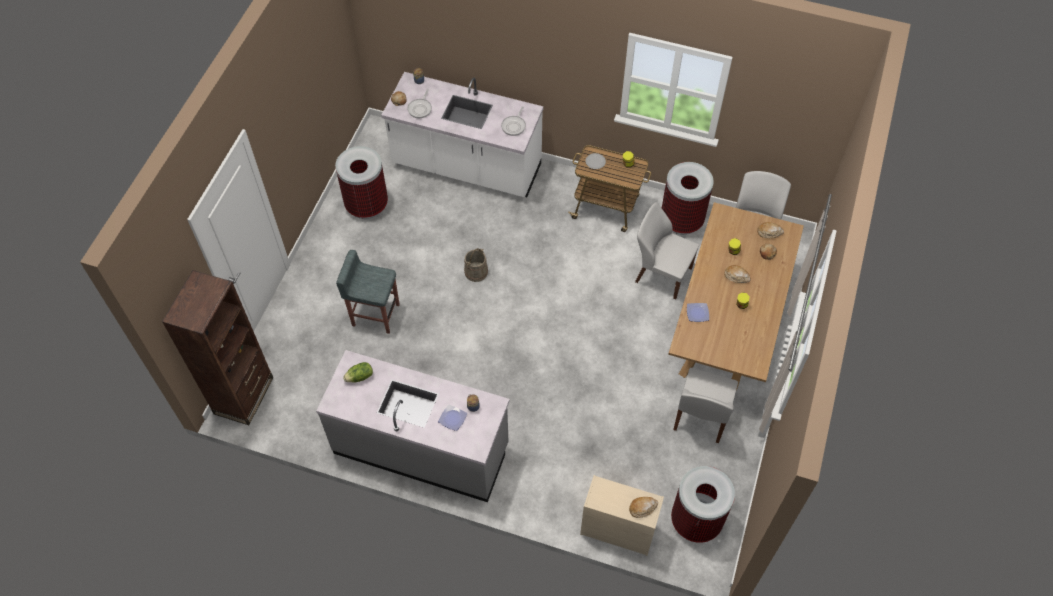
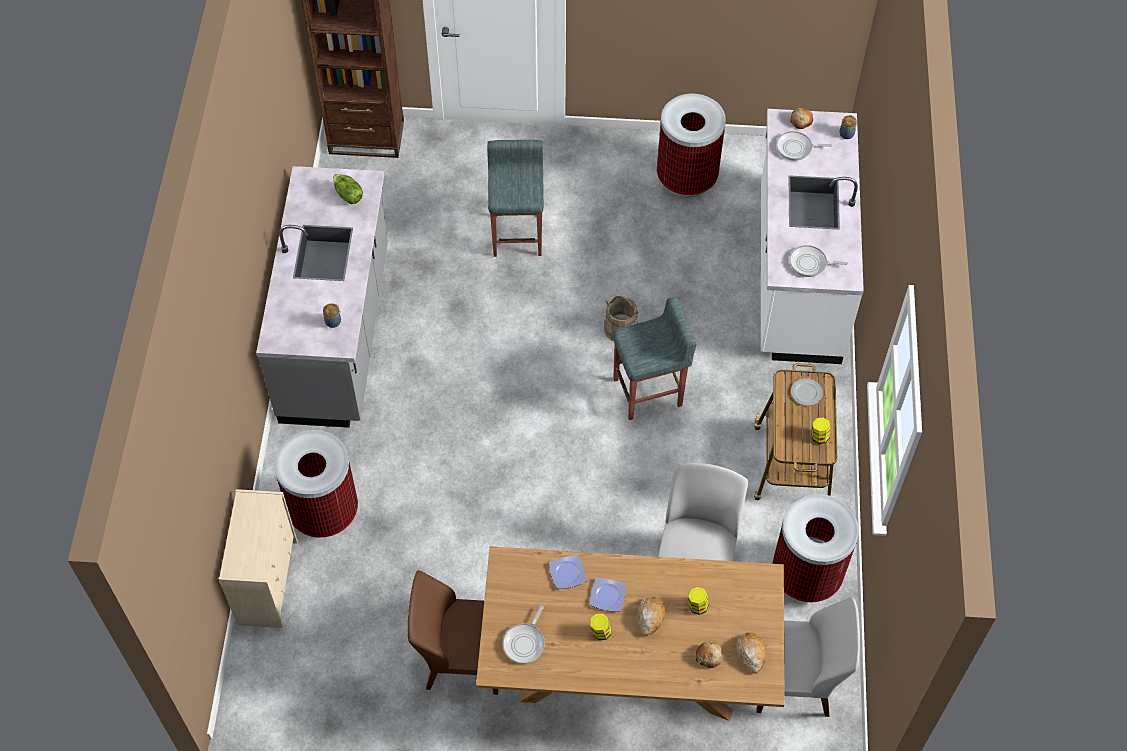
camera: 75 degrees right, 0 degrees up
(453, 419) = (310, 304): plate -> plate (607, 596)
(531, 268) = (648, 392): none -> grey stool
(642, 508) = (245, 559): bread -> none
(695, 521) = (299, 678): trash can -> trash can (323, 512)
(700, 417) = (462, 659): white chair -> brown chair
(741, 346) = (525, 642): none -> frying pan

